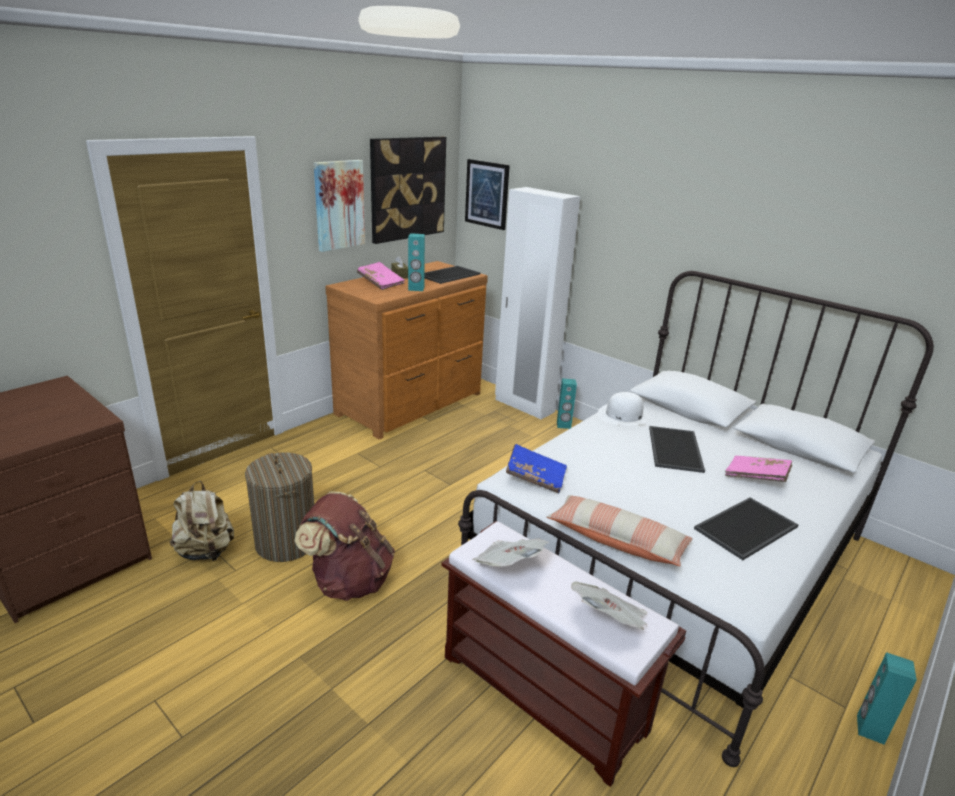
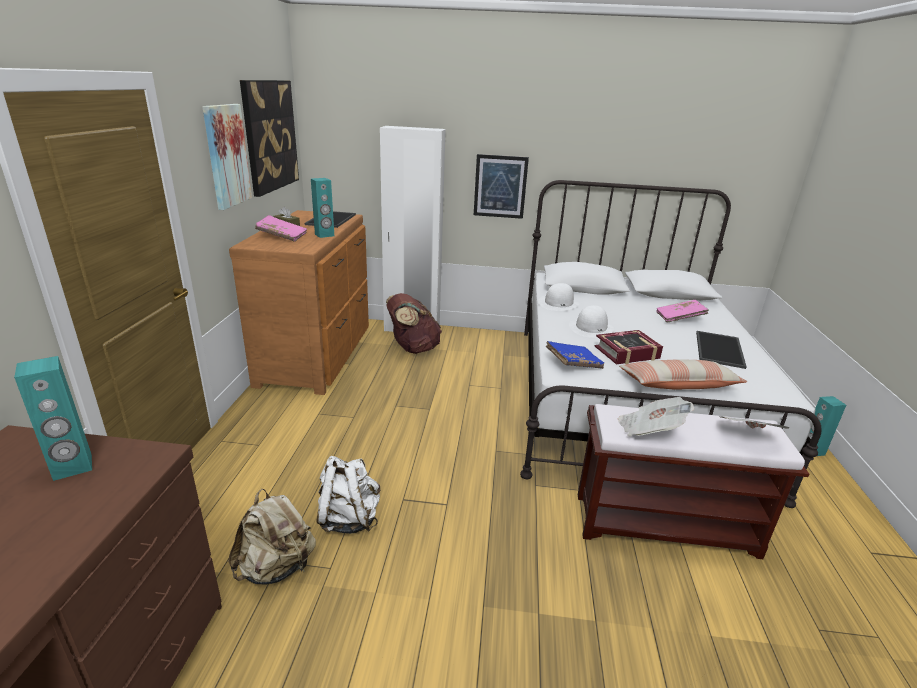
camera: 35 degrees left, 0 degrees up
(286, 542) = (349, 518): laundry basket -> white backpack
(349, 580) = (445, 521): brown backpack -> brown backpack (413, 348)
(487, 194) = (337, 137): picture -> picture (500, 186)
(563, 425) = (457, 334): turquoise speaker -> turquoise speaker (73, 467)
(614, 489) = (627, 353): none -> book
(617, 451) = (591, 328): none -> white hat
(676, 449) = (619, 315): tray -> none

